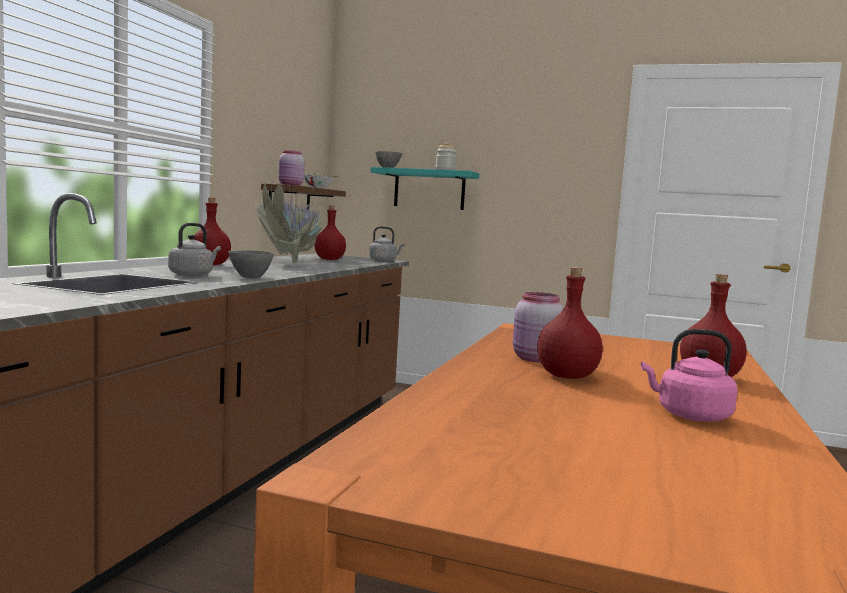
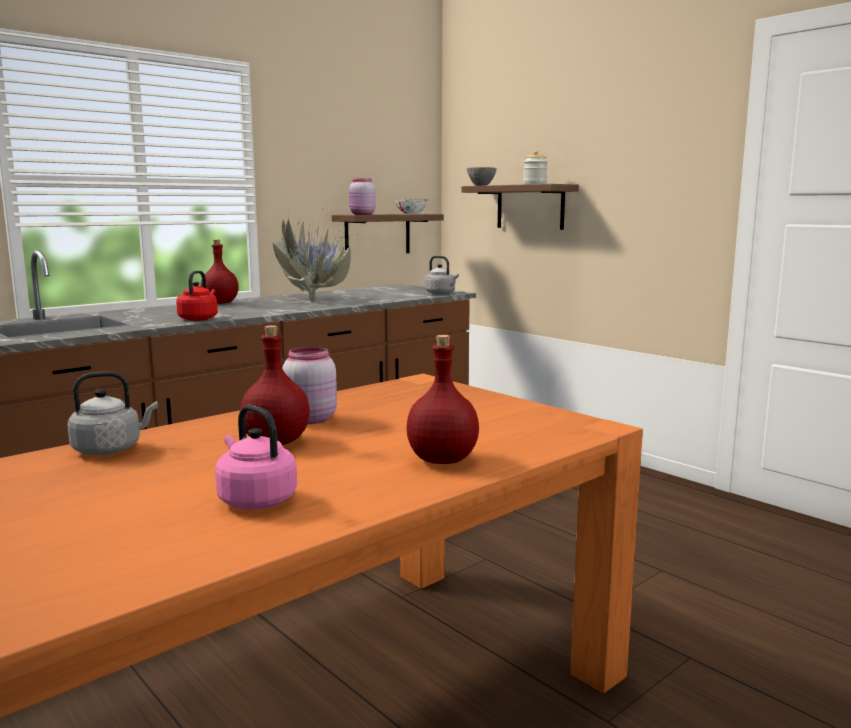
camera: 30 degrees right, 5 degrees up
(193, 275) = (156, 316): grey kettle -> grey kettle (111, 449)
(250, 277) = (199, 319): grey bowl -> red kettle
(329, 259) = (379, 293): red bottle -> none
(429, 189) = (530, 207): turquoise shelf -> brown shelf

